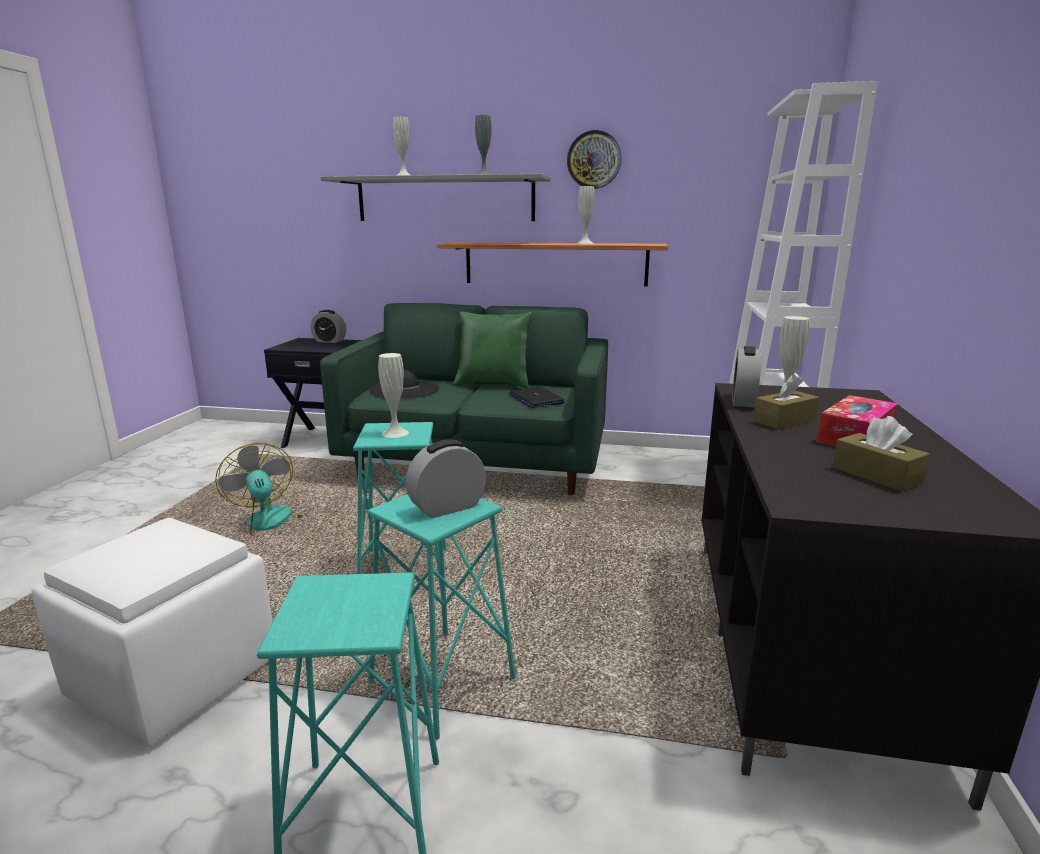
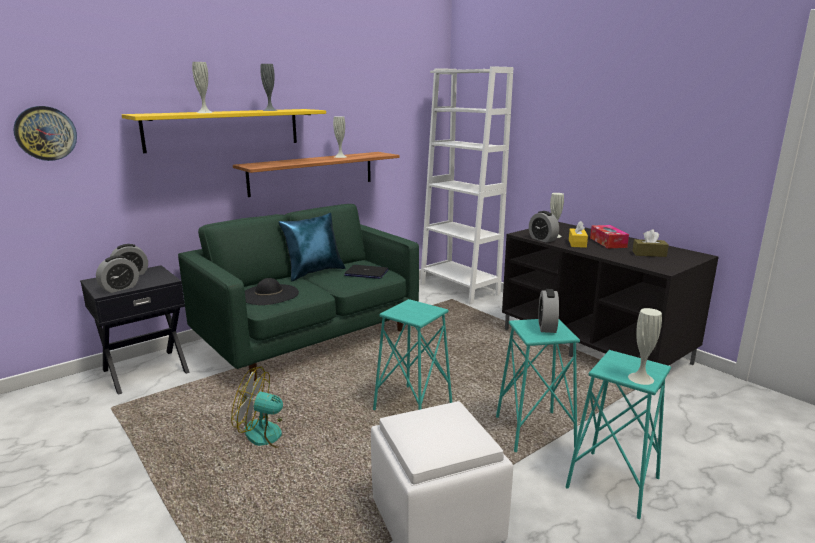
camera: 50 degrees left, 0 degrees up
(294, 347) = (120, 288): none -> alarm clock
(395, 433) = (414, 311): white vase -> white vase (641, 378)
(445, 199) = (224, 129): grey shelf -> yellow shelf
(494, 384) = (314, 272): green pillow -> blue pillow
(594, 160) = (332, 96): wall clock -> wall clock (45, 133)
(784, 421) = (577, 243): brown tissue box -> yellow tissue box

